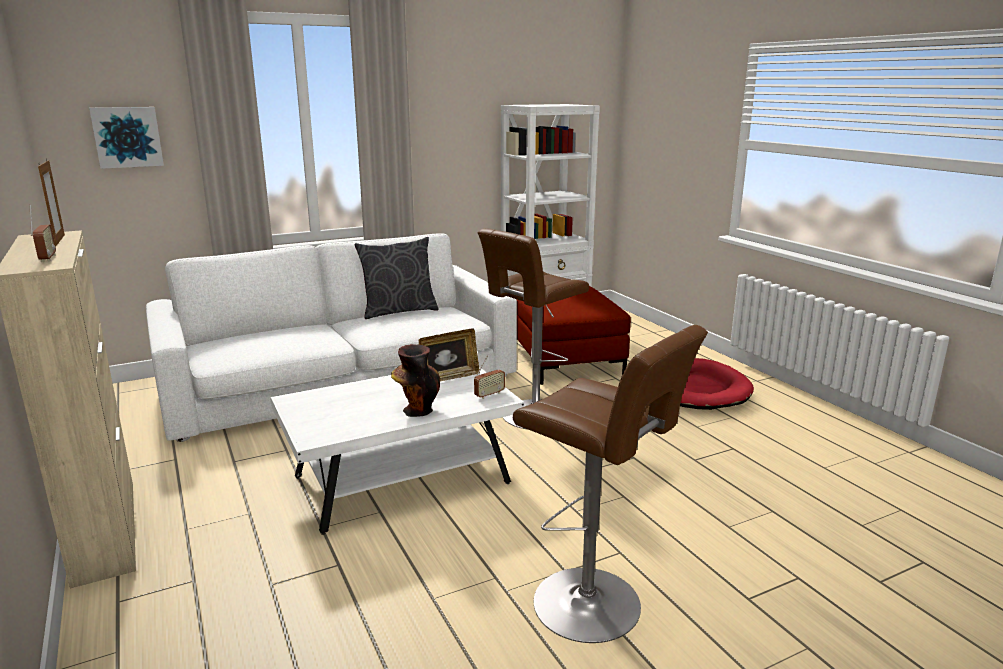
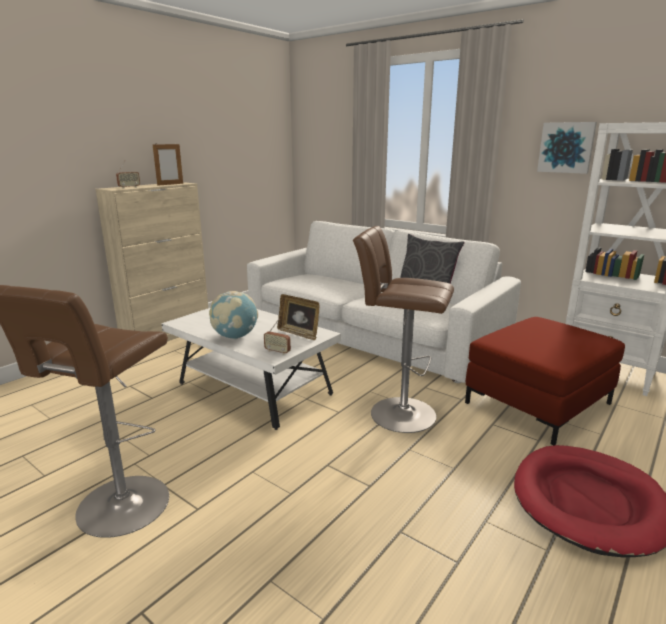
camera: 65 degrees right, 0 degrees up
(127, 137) = (328, 144): picture -> picture (566, 147)
(416, 410) = (235, 336): vase -> globe

